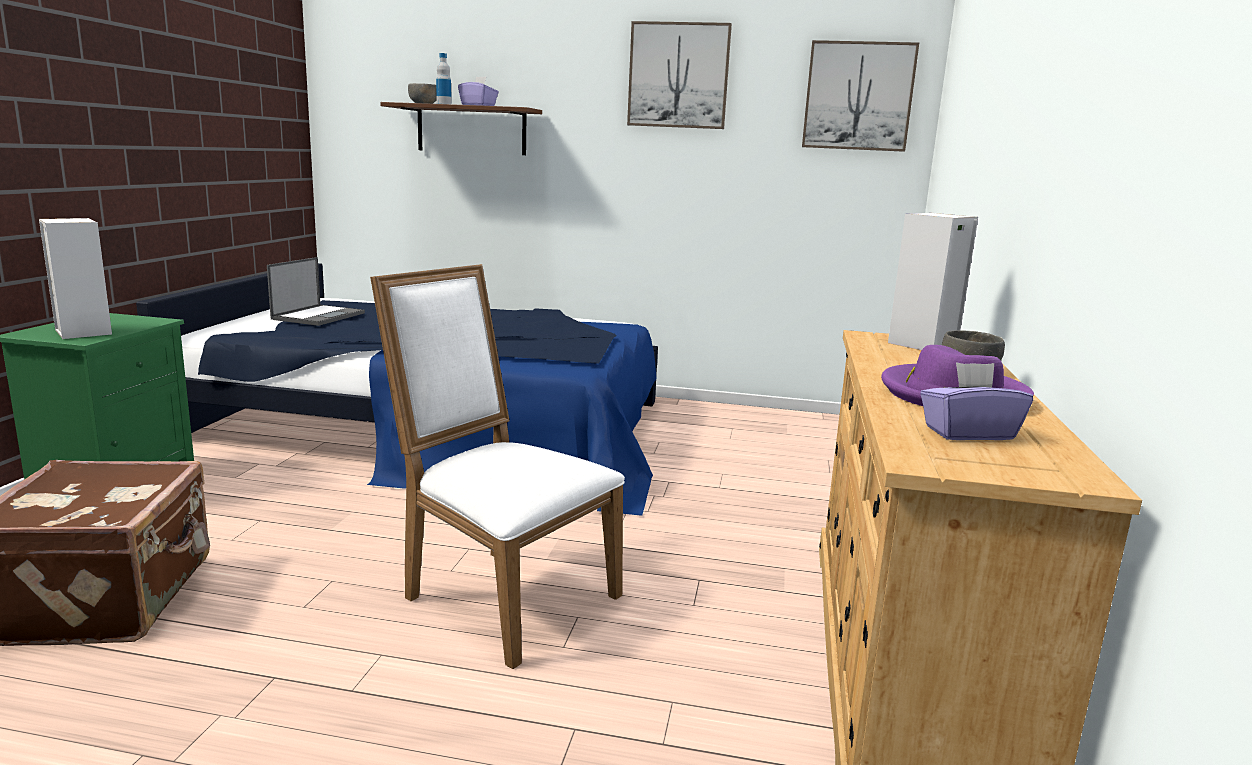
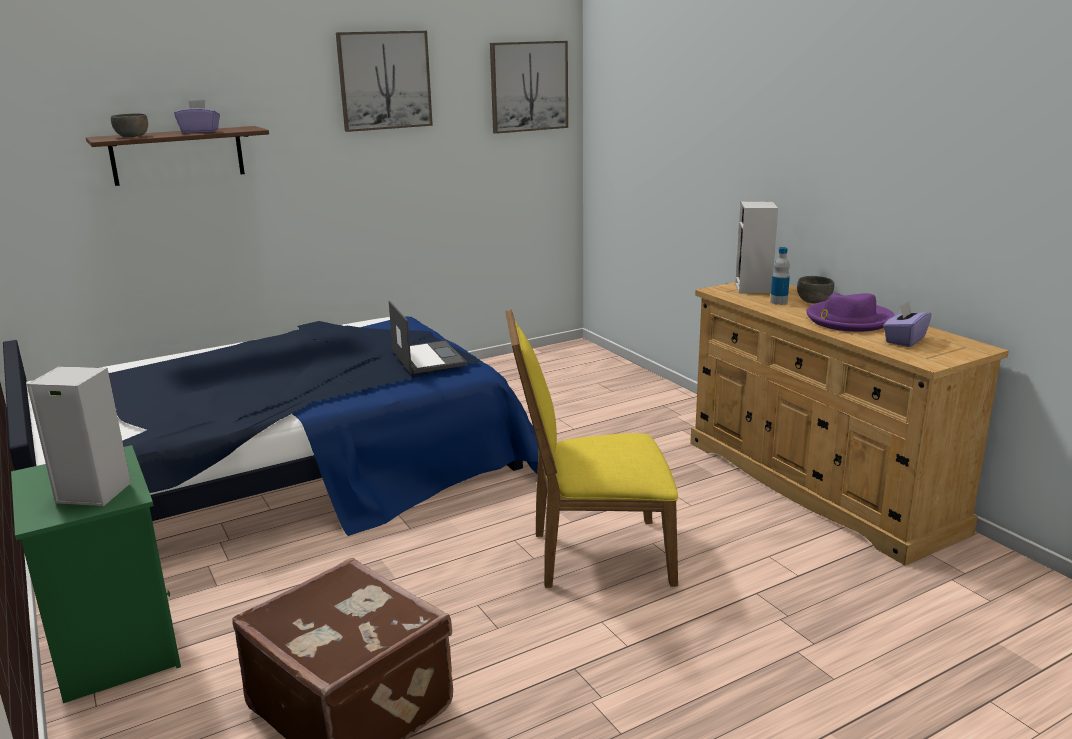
camera: 40 degrees left, 5 degrees up
(319, 316) = (141, 398): laptop -> laptop (427, 358)
(443, 104) = (165, 135): bottle -> bottle (778, 302)
(500, 595) = (592, 555): white chair -> yellow chair

